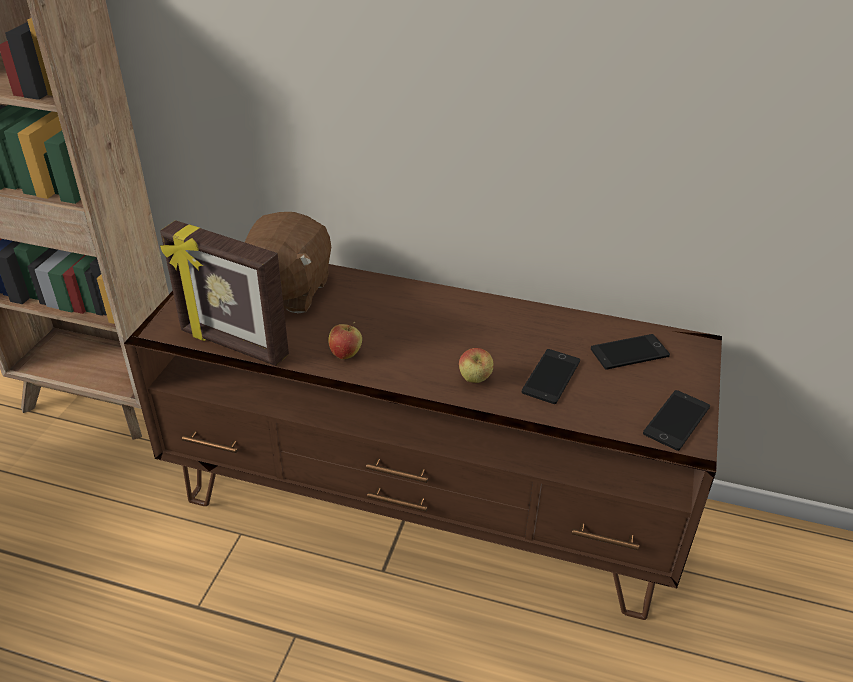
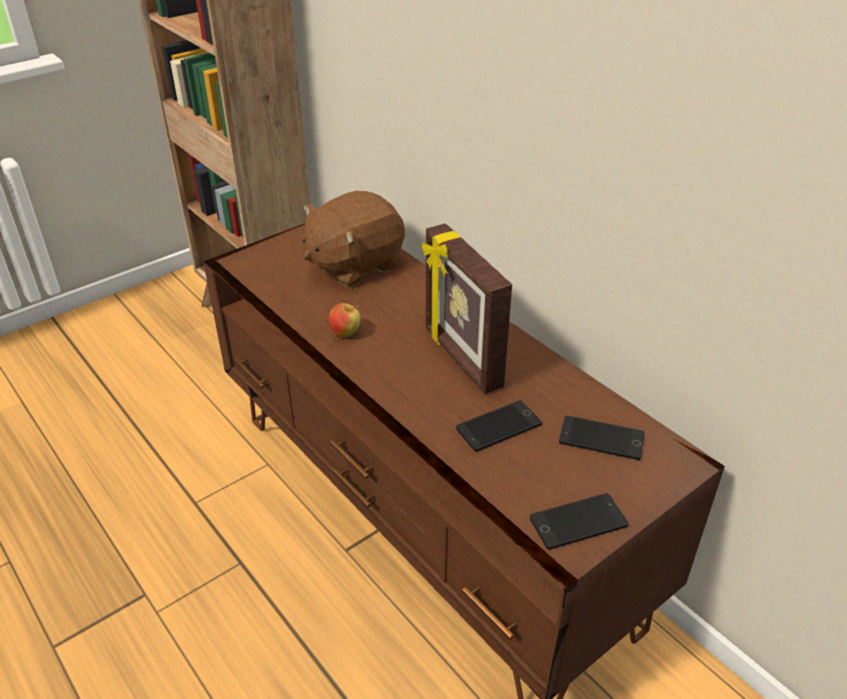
camera: 35 degrees right, 0 degrees up
(233, 345) = (272, 292): picture frame -> picture frame (461, 358)
(475, 380) = (427, 399): apple -> none

